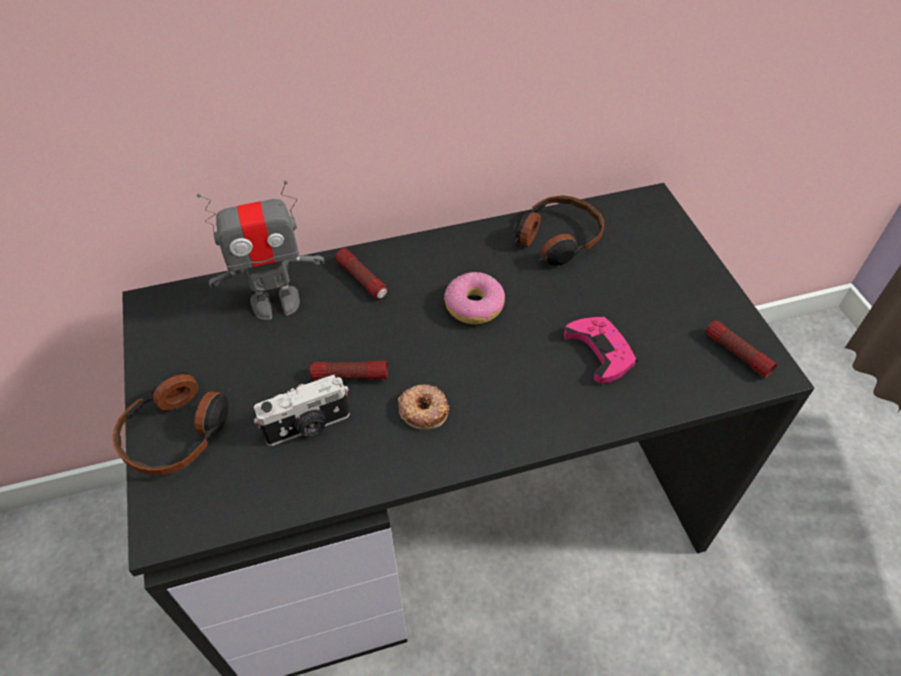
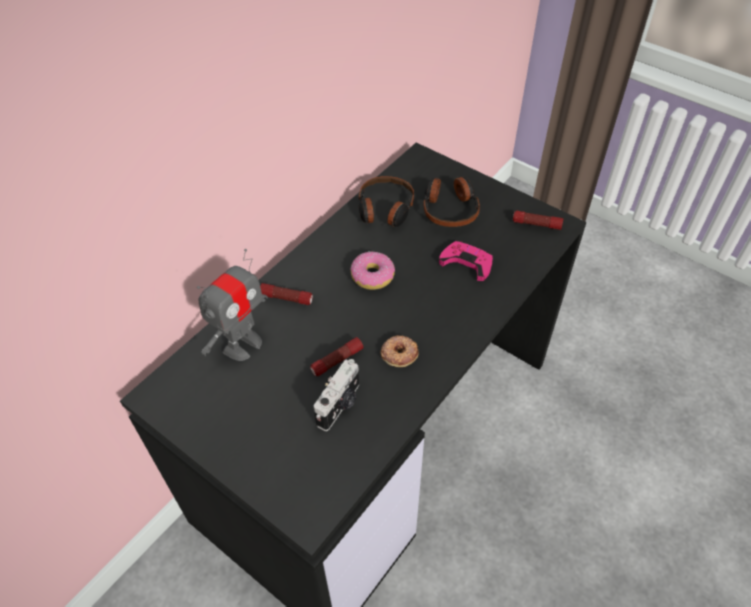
camera: 35 degrees left, 0 degrees up
(179, 431) = (259, 459): headphones -> headphones (449, 208)

